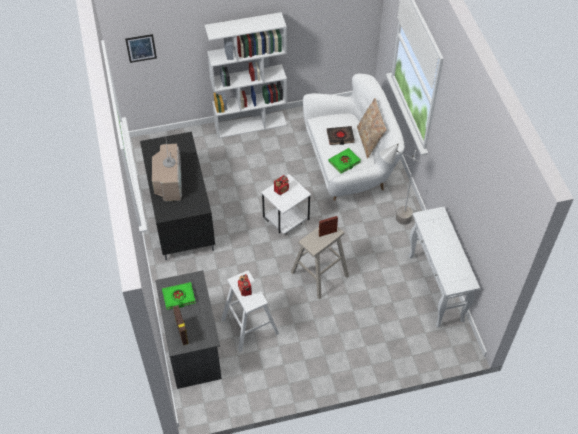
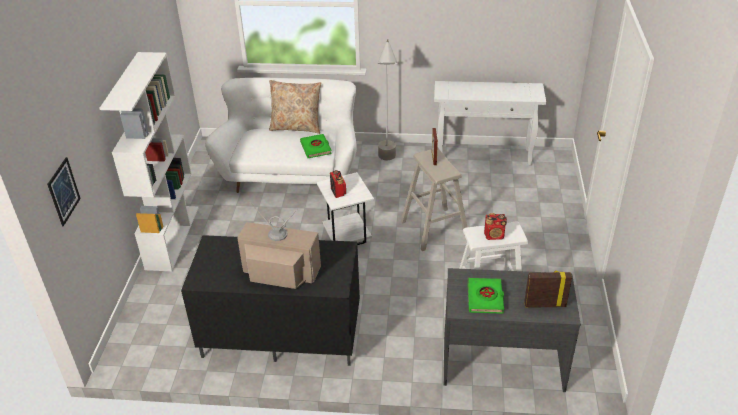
camera: 70 degrees left, 15 degrees down
(340, 137) = (277, 143): black book -> none

